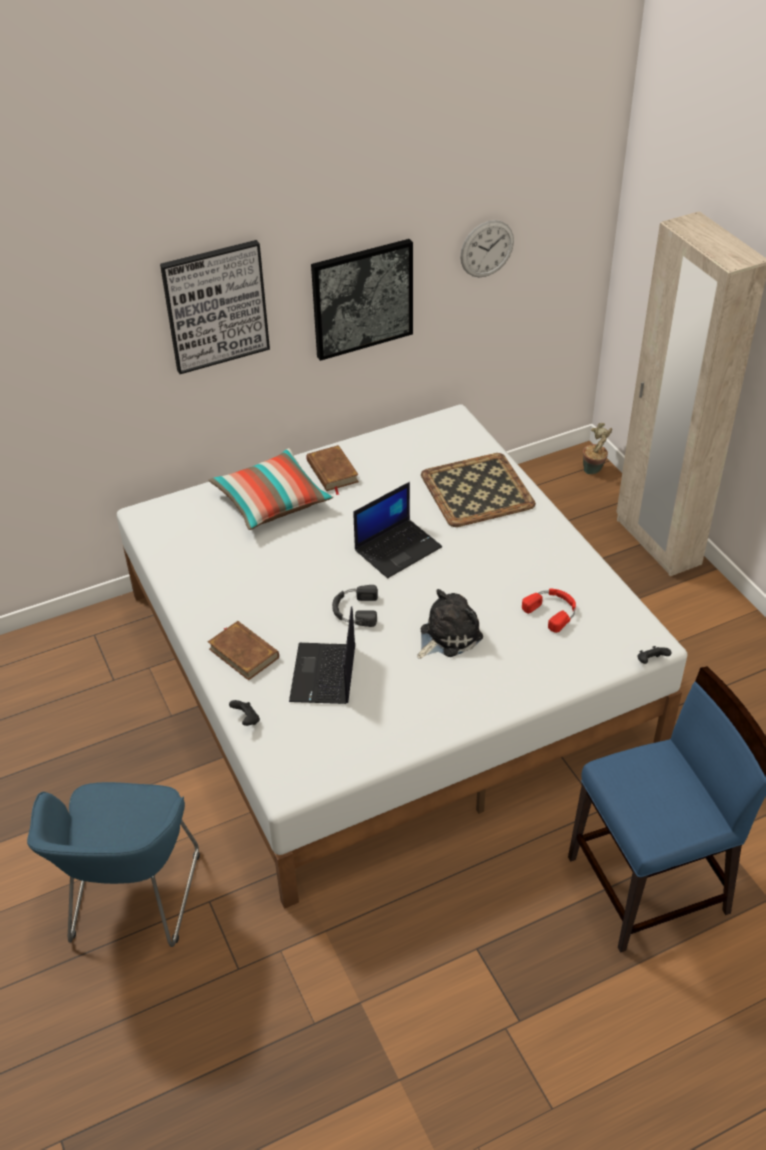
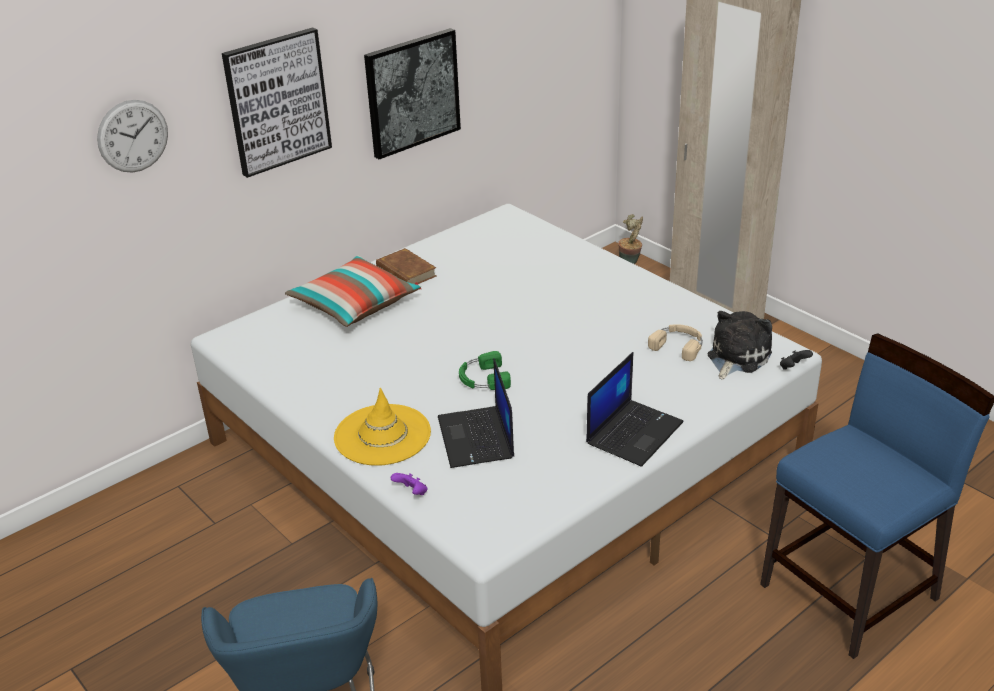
camera: 15 degrees left, 10 degrees down
(244, 653) = (382, 435): brown book -> yellow hat
(246, 720) = (411, 493): black game controller -> purple game controller
(355, 610) = (482, 378): black headphones -> green headphones
(398, 548) = (502, 321): laptop -> laptop (634, 432)
(447, 635) = (586, 382): plush toy -> plush toy (736, 357)
(477, 489) = (557, 264): tray -> none
(487, 249) = (517, 40): wall clock -> wall clock (133, 136)
(552, 611) = (678, 345): red headphones -> beige headphones

